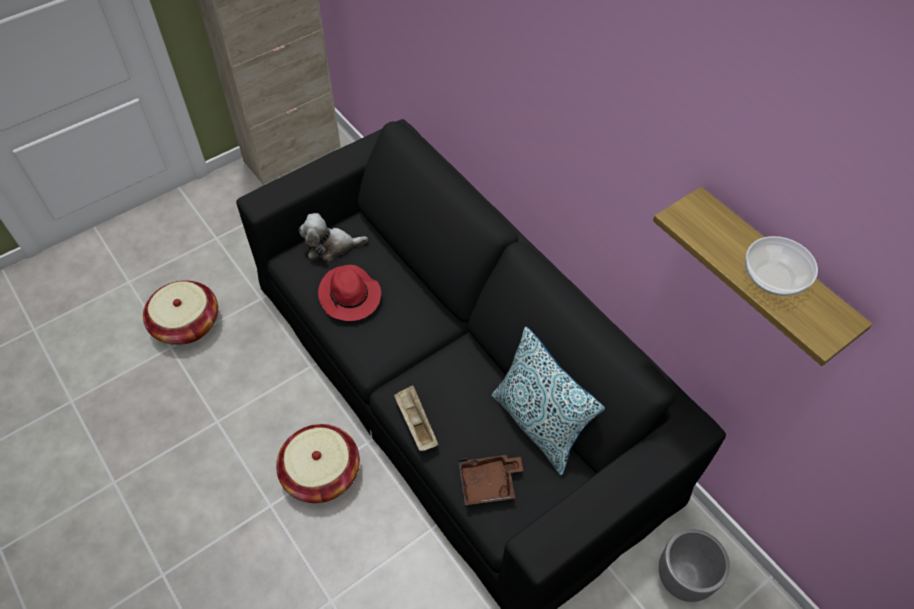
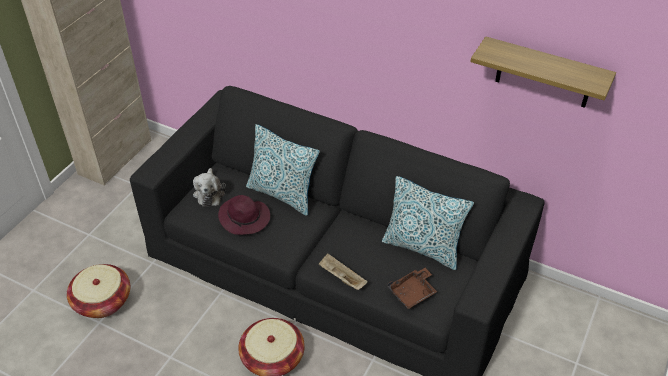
camera: 25 degrees left, 10 degrees down
(331, 247) = (209, 193): plush toy -> plush toy turned 60 degrees counterclockwise
(350, 296) = (245, 218): red hat -> purple hat
(411, 282) = (282, 194): none -> pillow
(683, 578) = (550, 319): grey planter -> none
(772, 278) = (553, 67): bowl -> none

